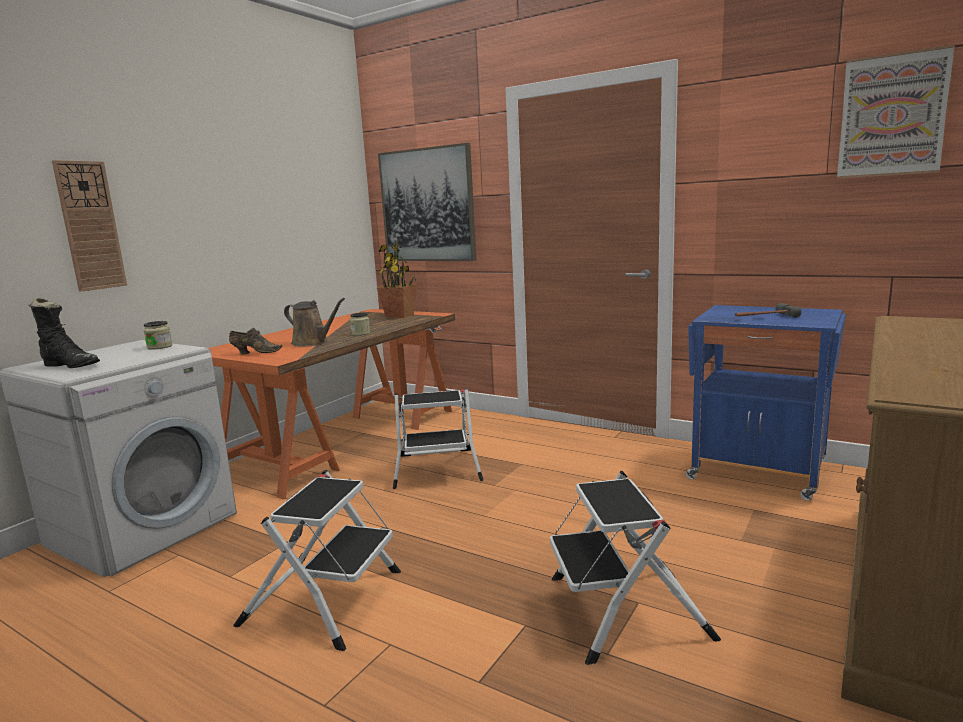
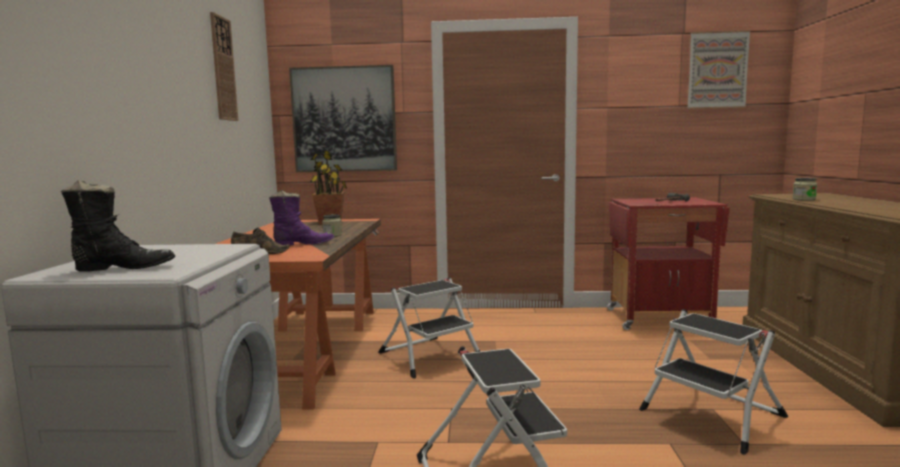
camera: 30 degrees left, 5 degrees down
(90, 226) = (84, 102): wall clock -> wall clock (223, 69)
(159, 347) = (189, 247): jar -> jar (804, 199)
(313, 343) = (303, 244): brown watering can -> purple boot
(759, 473) = (660, 319): blue cart -> red cart

